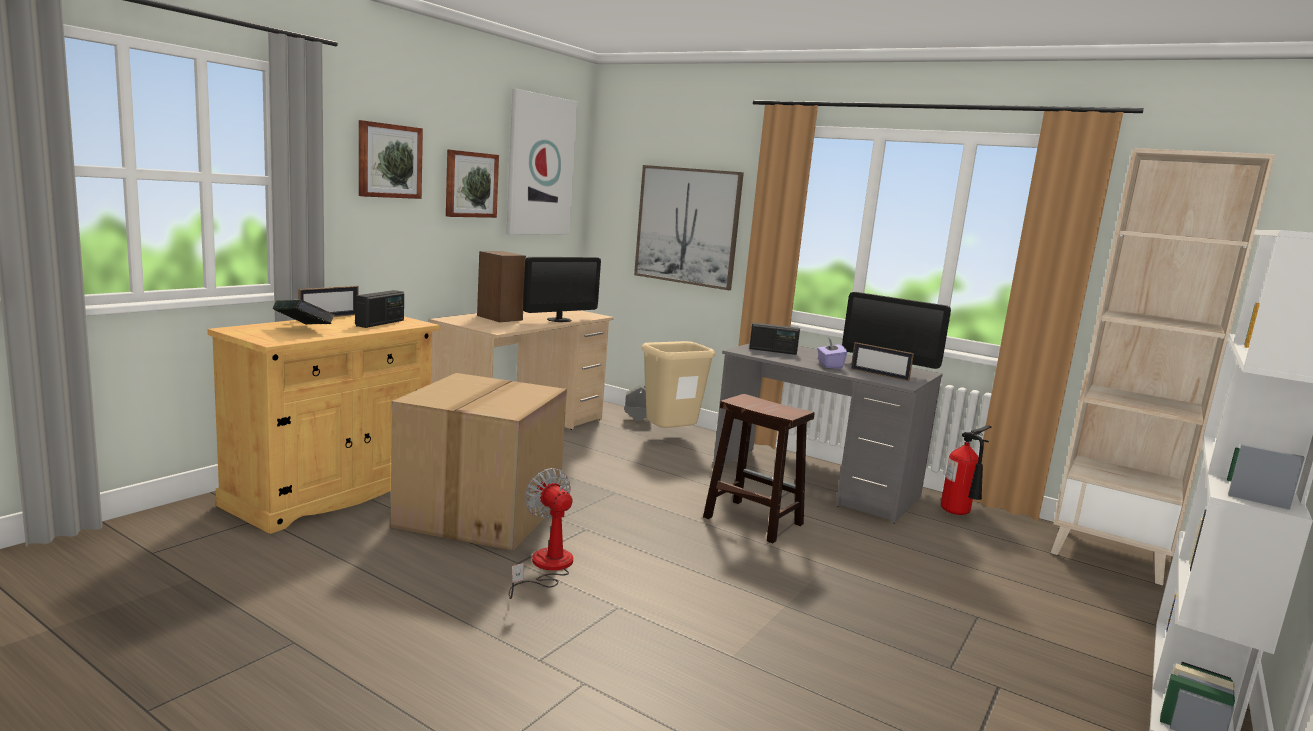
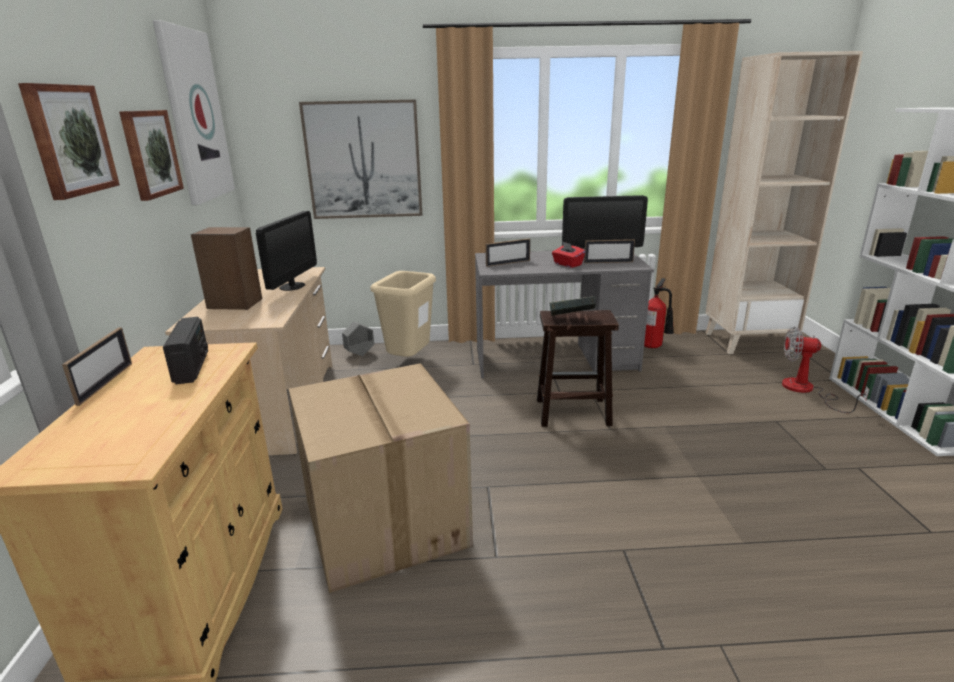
camera: 35 degrees left, 10 degrees up
(304, 329) = (126, 420): book -> book (571, 320)
(546, 567) = (523, 546): fan -> fan (806, 391)
(773, 351) = (508, 263): radio -> picture frame
(829, 365) = (567, 264): purple tissue box -> red tissue box

